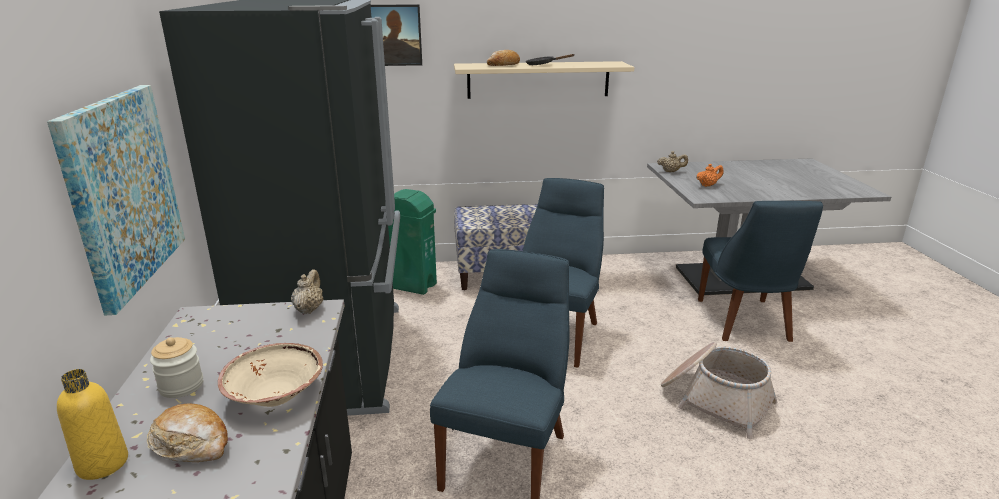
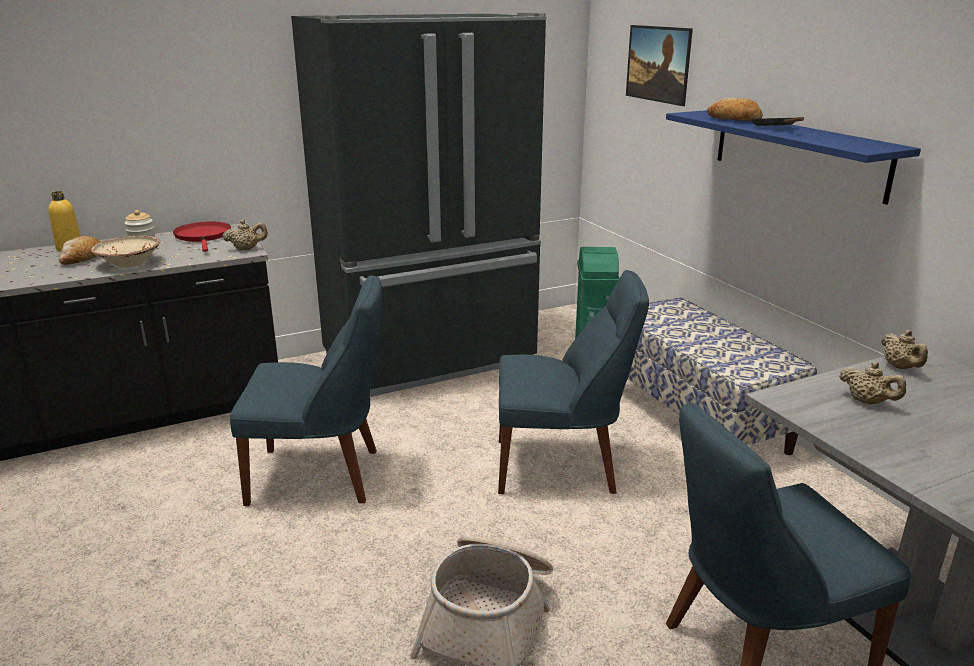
camera: 70 degrees right, 0 degrees up
(123, 191) = (208, 129): picture -> none
(210, 336) = (203, 236): none -> red frying pan
(538, 80) = (797, 153): beige shelf -> blue shelf
(708, 185) = (867, 402): orange teapot -> beige teapot

